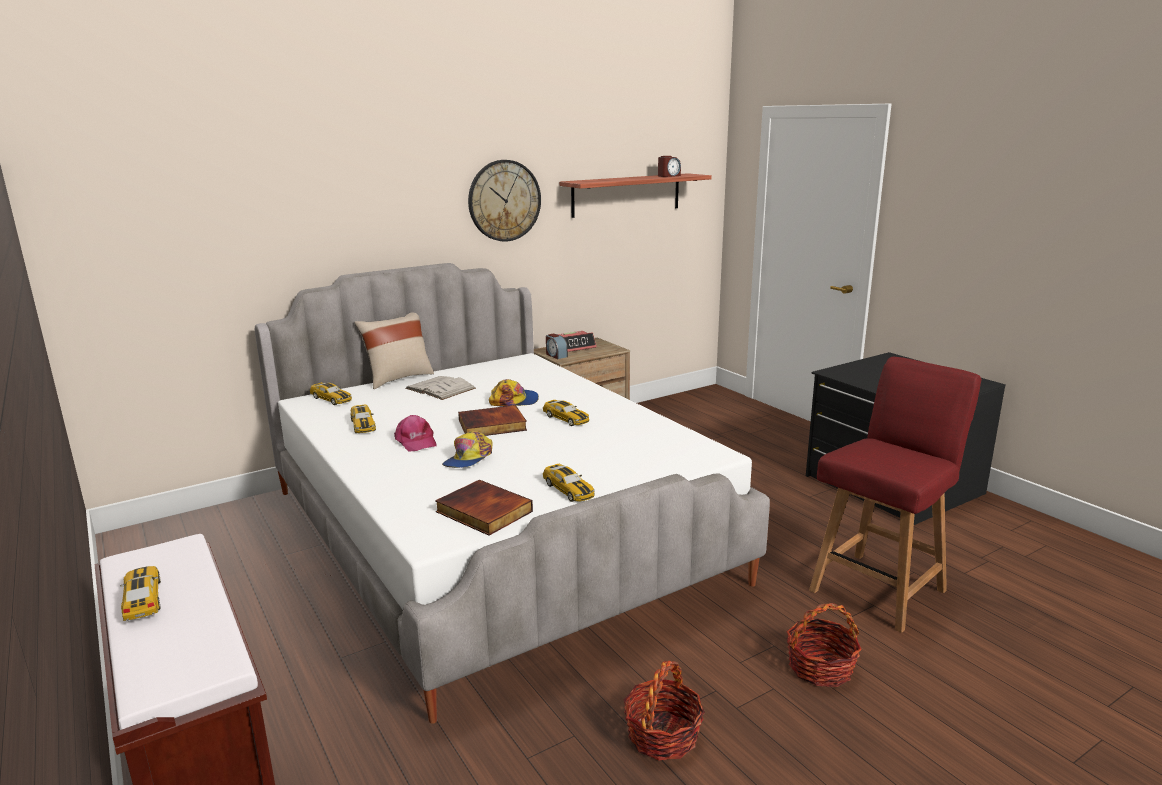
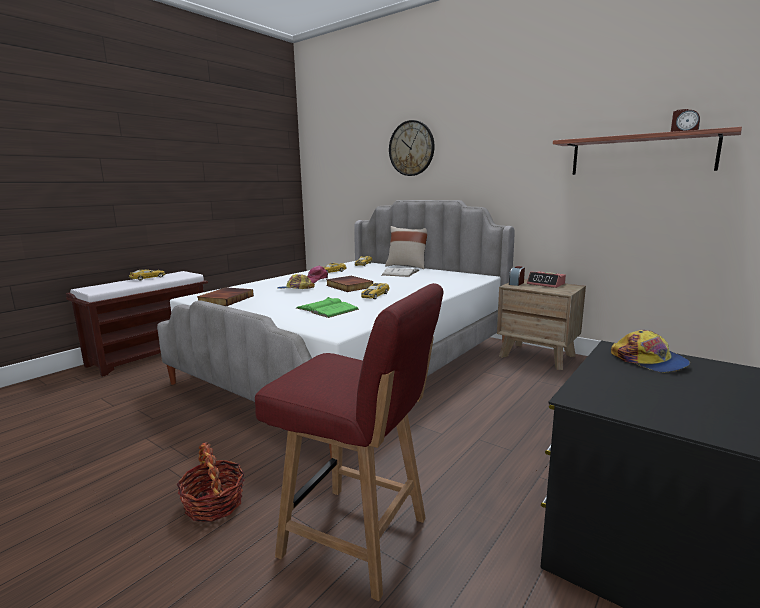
camera: 70 degrees right, 5 degrees down
(504, 200) = (511, 158): wall clock -> wall clock (411, 148)
(514, 400) = (396, 284): cap -> cap (649, 361)
(569, 490) = (257, 308): toy car -> none
(612, 449) = (327, 309): none -> green book
(662, 735) = (145, 444): basket -> none

